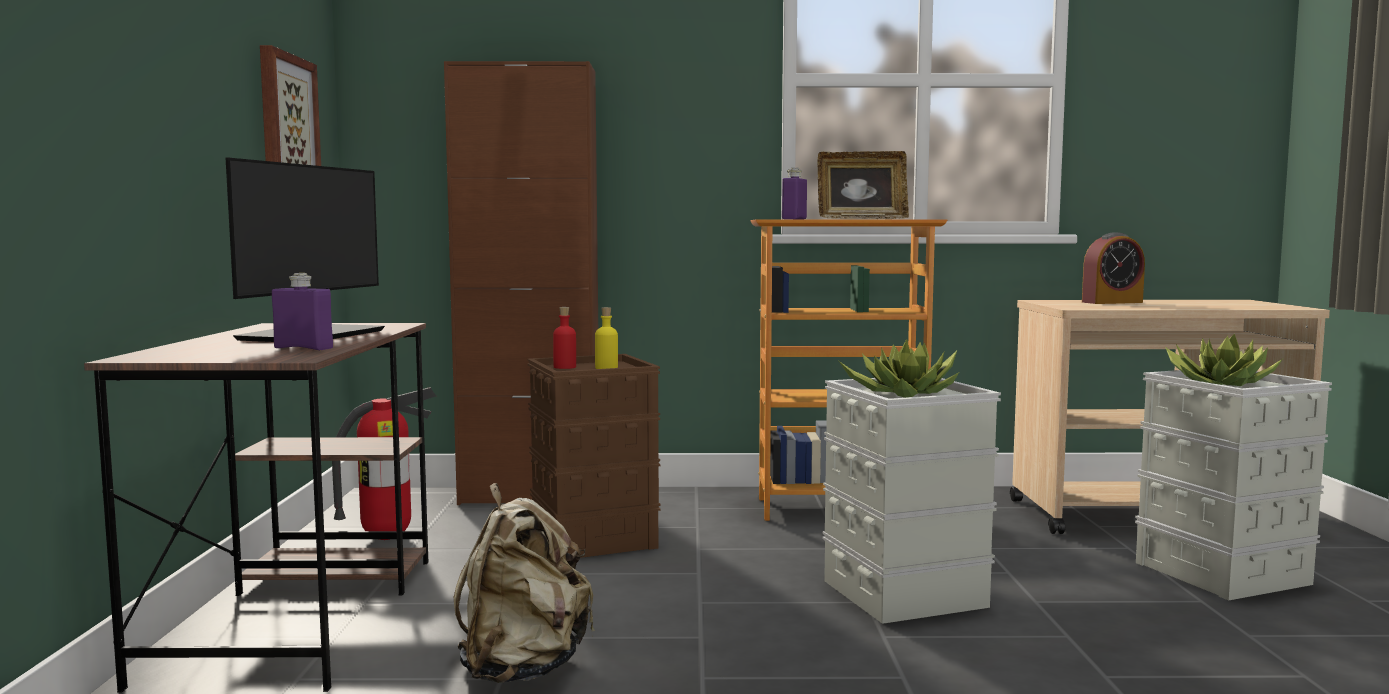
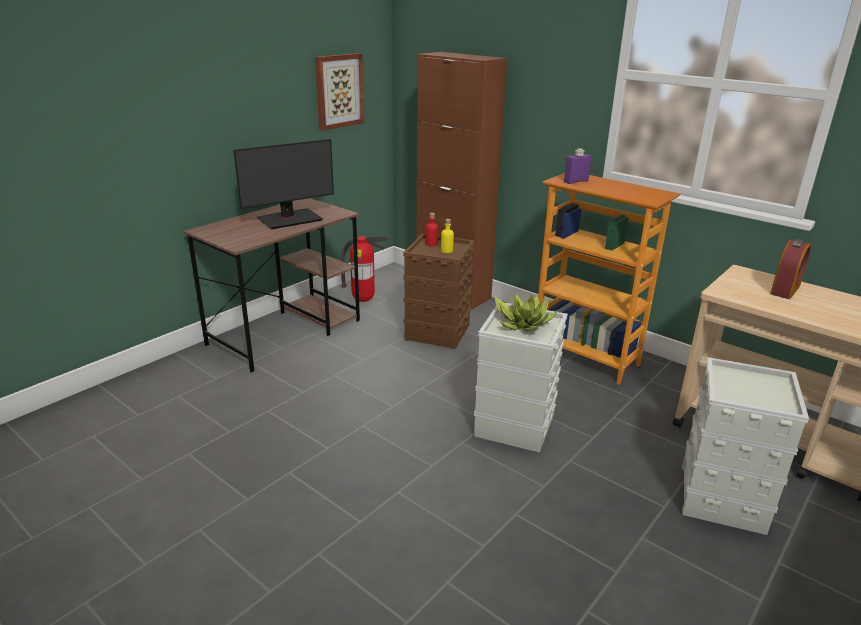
camera: 40 degrees right, 20 degrees up
(303, 348) = (259, 235): purple bottle -> none
(523, 668) = (314, 391): beige backpack -> none
(861, 219) = (615, 190): picture frame -> none
(1112, 302) = (785, 290): alarm clock -> alarm clock turned 75 degrees counterclockwise
(1220, 383) = (746, 385): potted plant -> none

